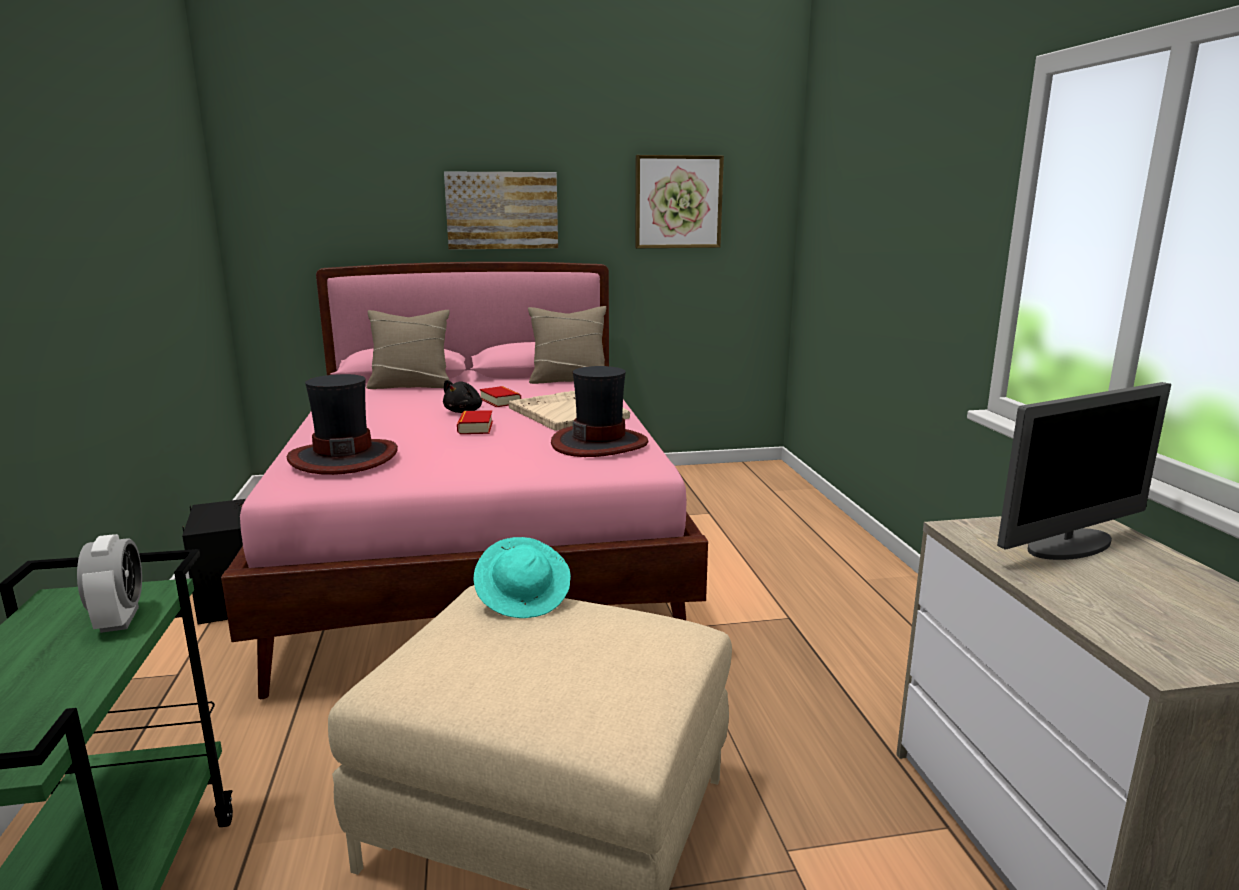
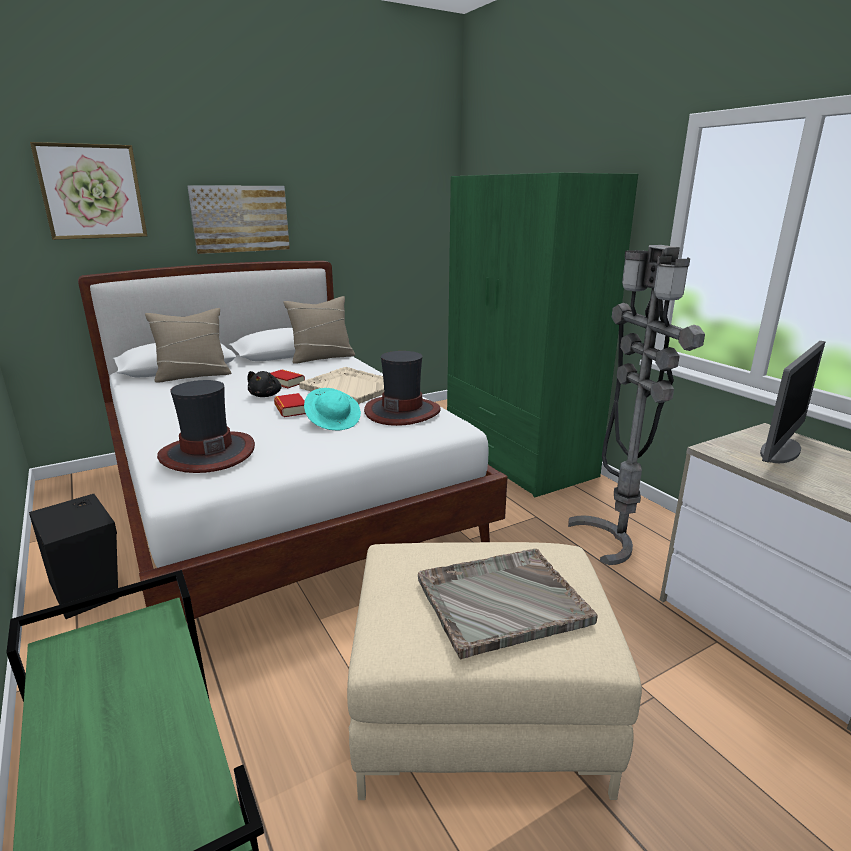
camera: 20 degrees left, 5 degrees up
(119, 619) = (151, 656): alarm clock -> none
(481, 553) = (283, 506): pink bed -> white bed
(524, 598) = (432, 549): turquoise hat -> turquoise hat (333, 421)
(550, 664) = (500, 601): none -> grey tray
(678, 202) = (377, 209): picture -> picture (92, 192)
(815, 543) = (518, 458): none -> green wardrobe
(887, 664) = (615, 537): none -> grey floor lamp

